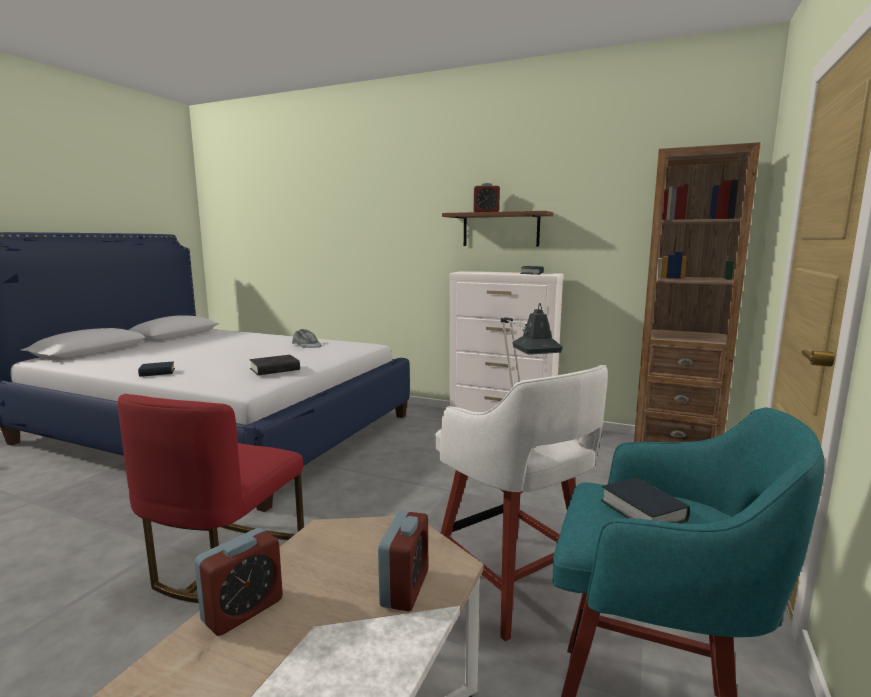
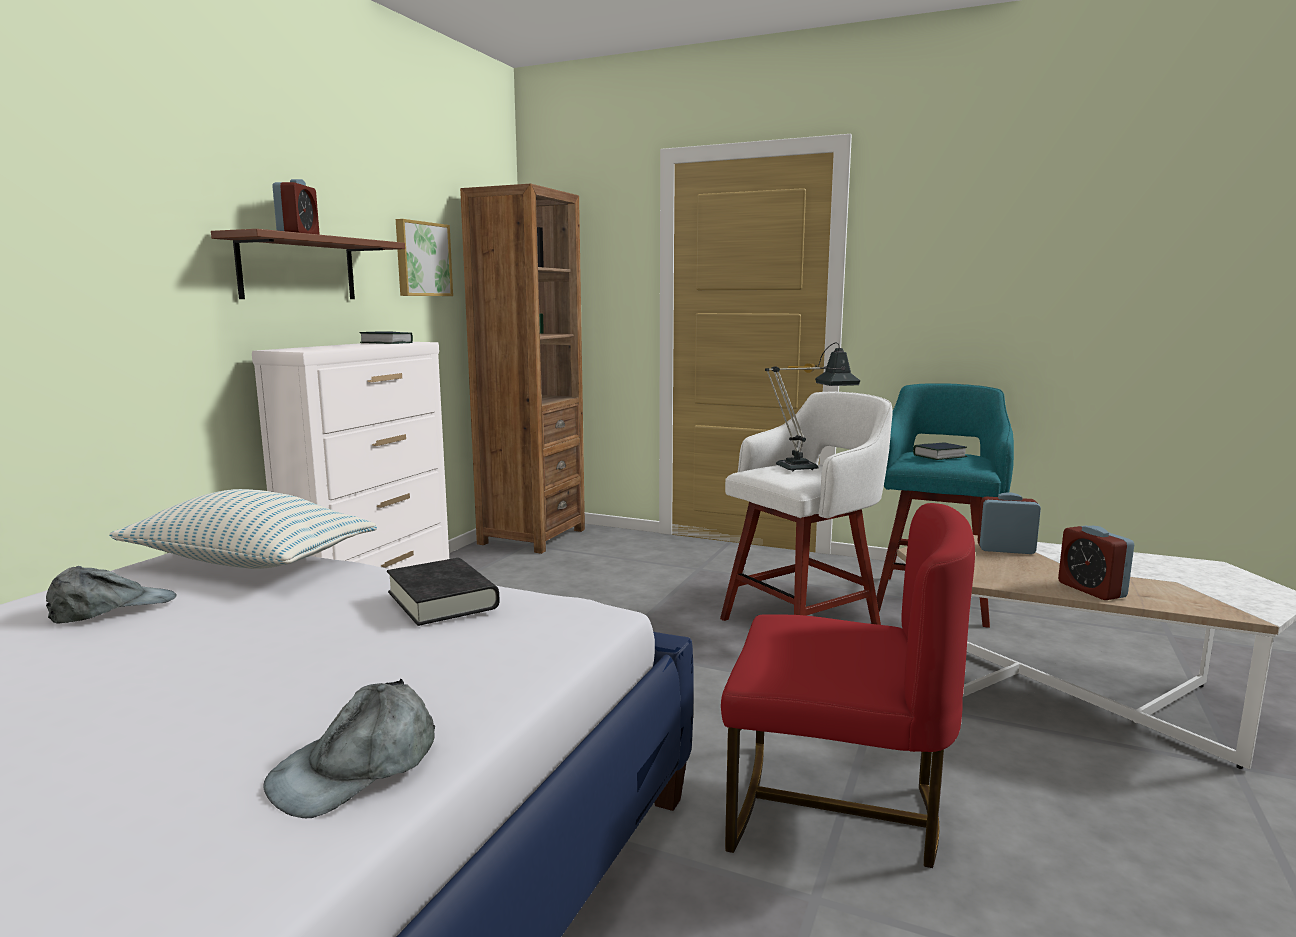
camera: 90 degrees left, 0 degrees up
(157, 373) = (357, 767): book -> grey cap
(243, 610) = (1091, 590): alarm clock -> alarm clock turned 150 degrees counterclockwise
(347, 349) = (249, 562): none -> pillow
(610, 218) = (422, 259): none -> picture

